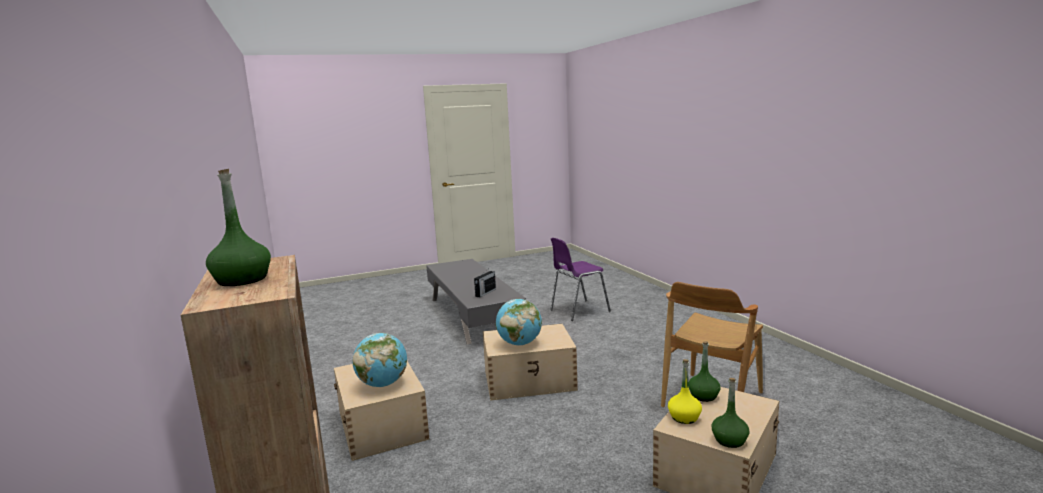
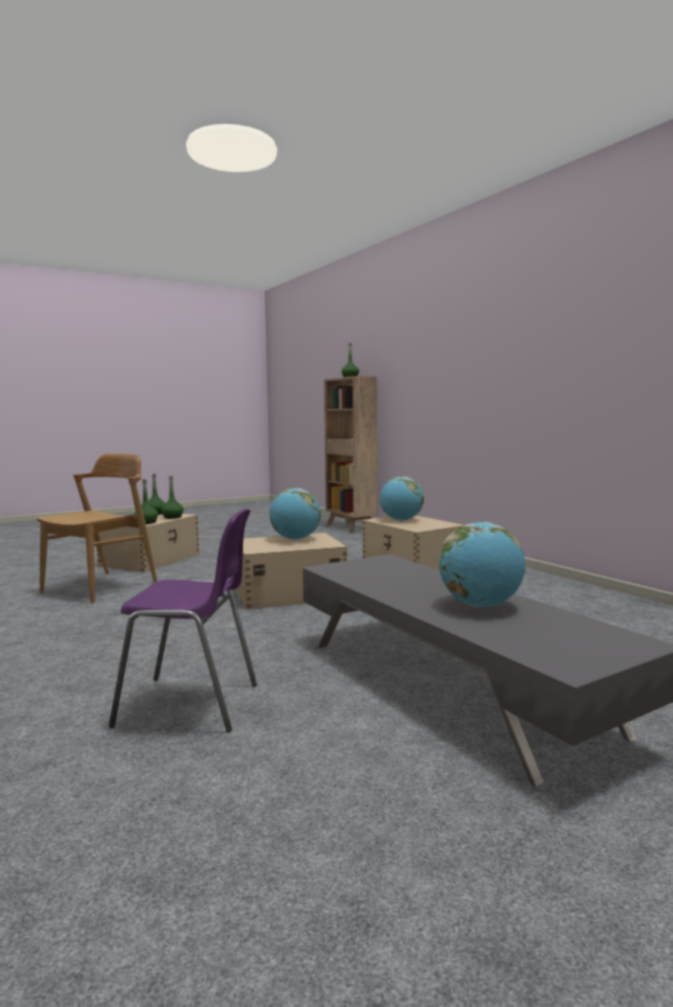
camera: 170 degrees right, 5 degrees down
(464, 276) = (480, 605): none -> globe
(485, 293) = (382, 572): radio -> none
(578, 311) = (192, 705): purple chair -> purple chair turned 45 degrees clockwise
(684, 417) = (172, 517): yellow bottle -> green bottle

